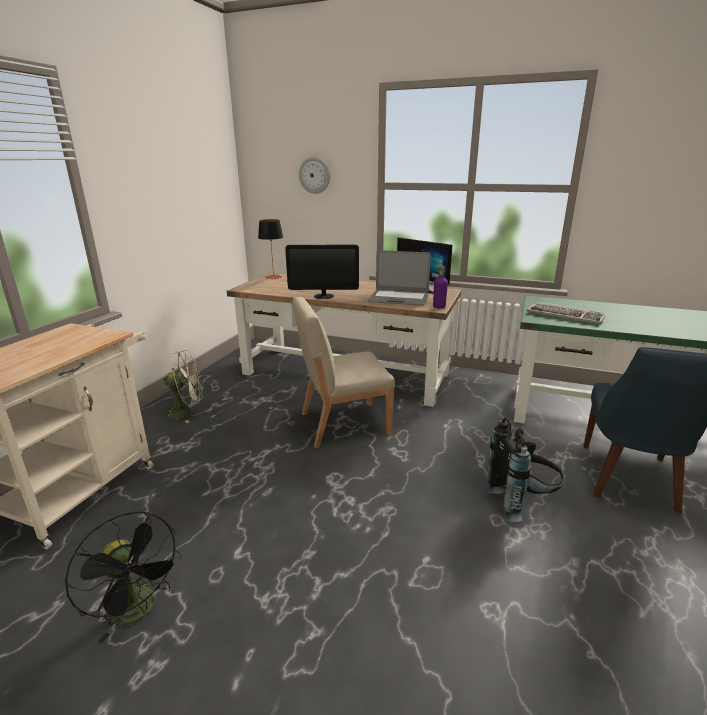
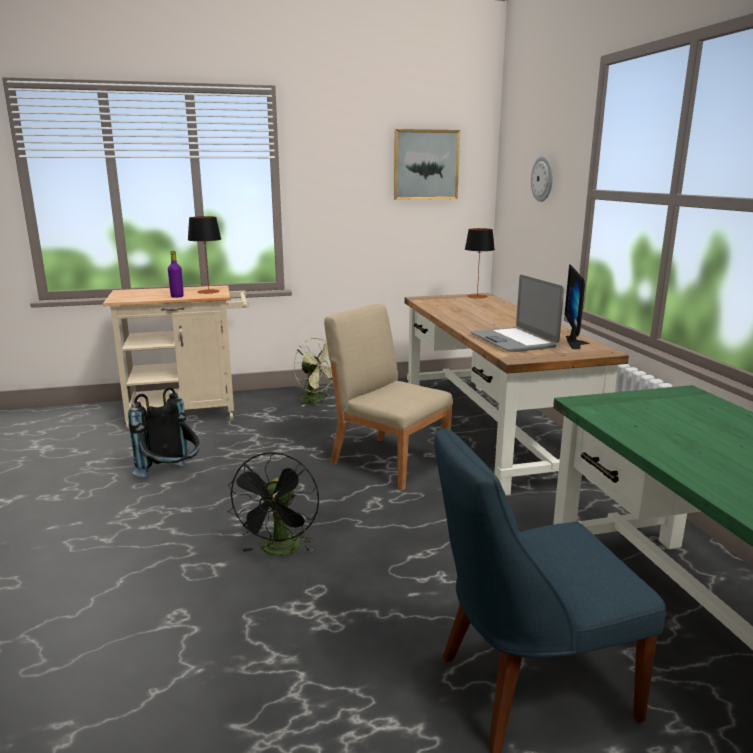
camera: 55 degrees right, 5 degrees down
(81, 335) = (208, 291): none -> table lamp
(139, 611) = (93, 475): black fan -> black fan (280, 551)
(196, 165) = (425, 165): none -> picture
(323, 296) = (456, 320): monitor -> none
(439, 307) = (523, 358): purple bottle -> purple bottle (177, 296)
(522, 502) = (366, 601): black backpack -> black backpack (172, 477)
(565, 315) = (643, 415): keyboard -> none

